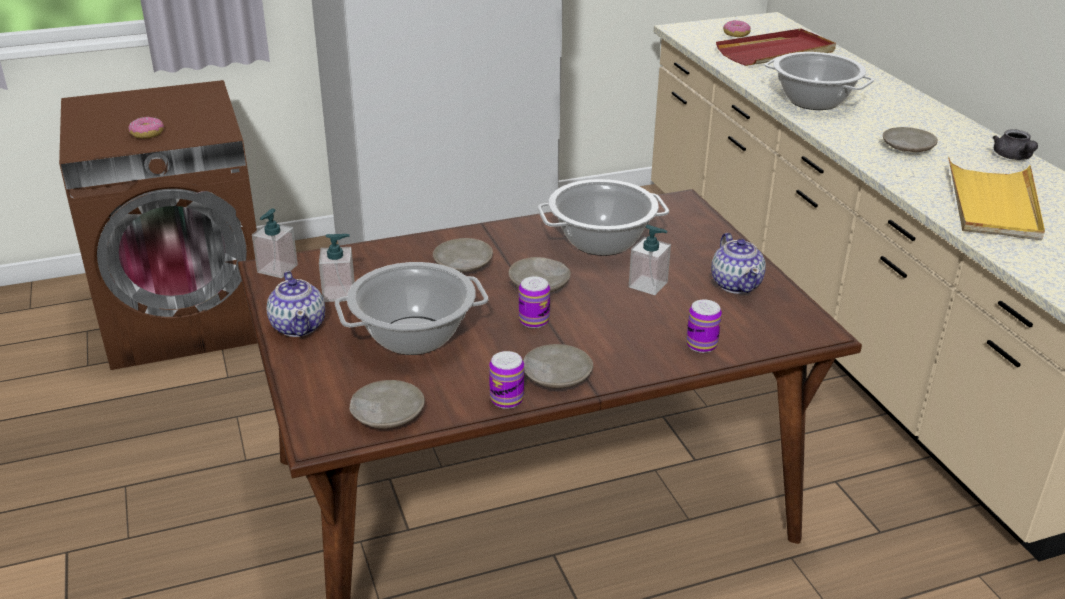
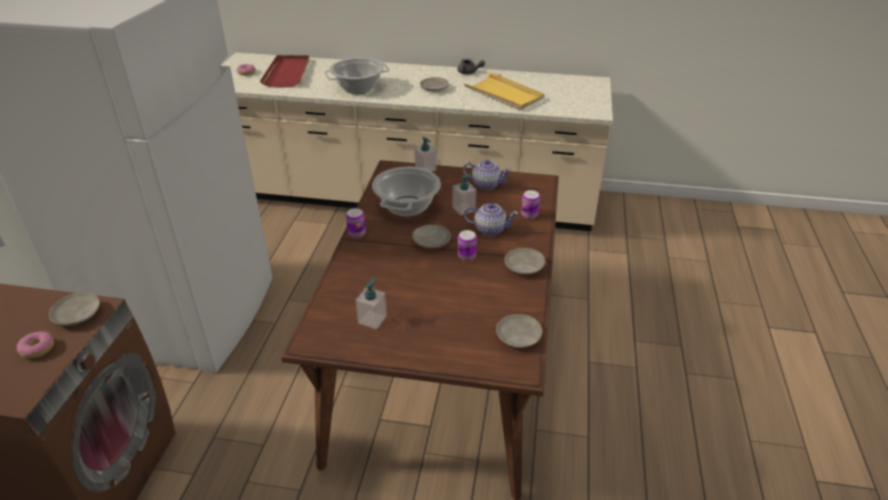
camera: 60 degrees left, 5 degrees up
(277, 269) = (314, 339): soap dispenser -> soap dispenser (425, 169)
(299, 326) = (396, 348): teapot -> teapot (489, 229)
(414, 336) = (447, 303): cooking pot -> none
(462, 264) = (384, 261): beige plate -> beige plate (77, 315)
(506, 399) = (533, 290): can -> can (356, 233)

